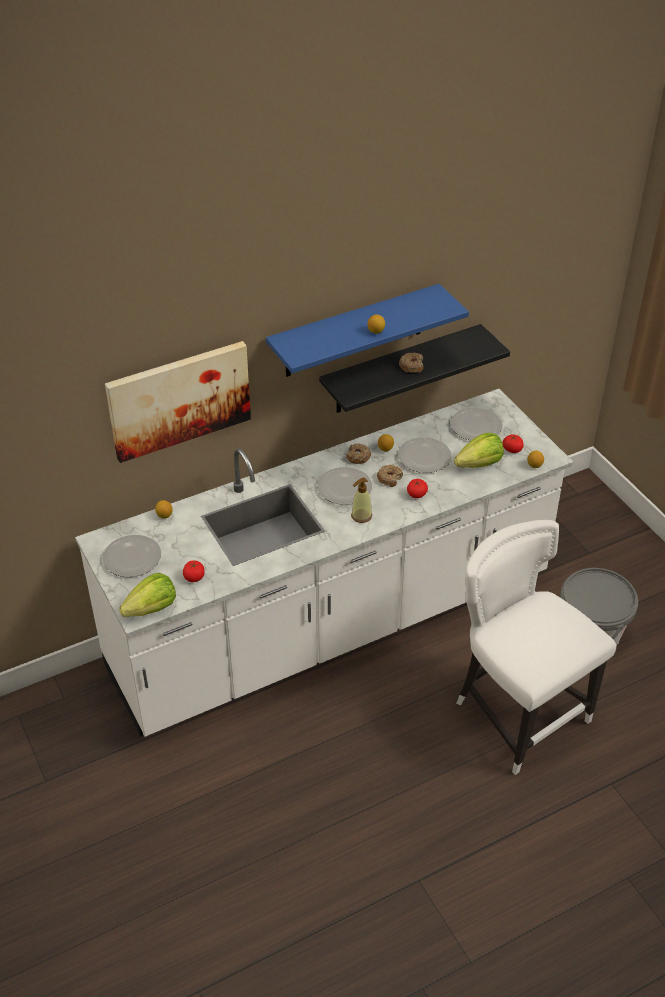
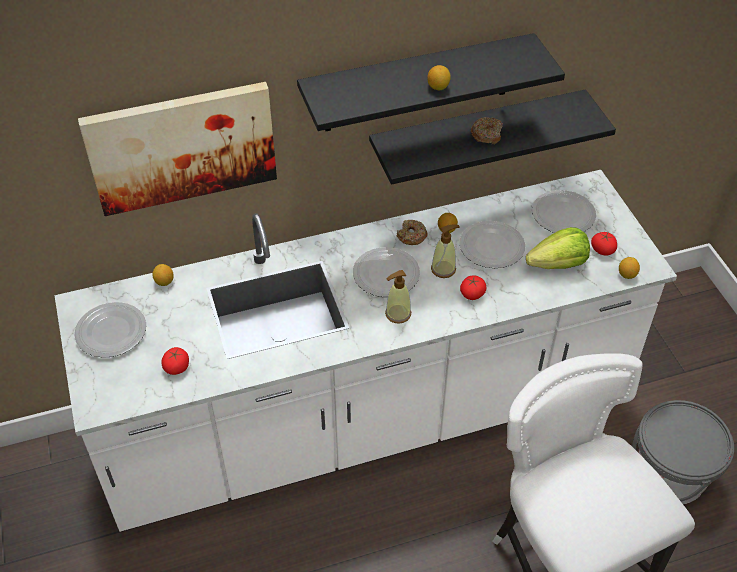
camera: 10 degrees right, 5 degrees up
(152, 609) = (115, 403): lettuce -> none
(354, 331) = (417, 84): blue shelf -> black shelf
(389, 478) = (443, 269): donut -> soap dispenser

